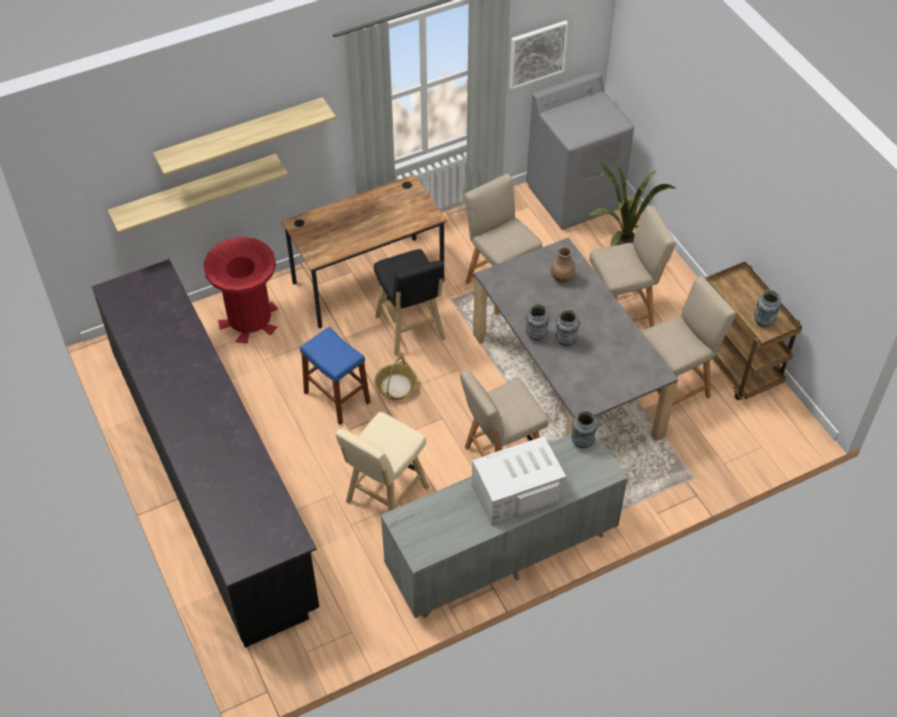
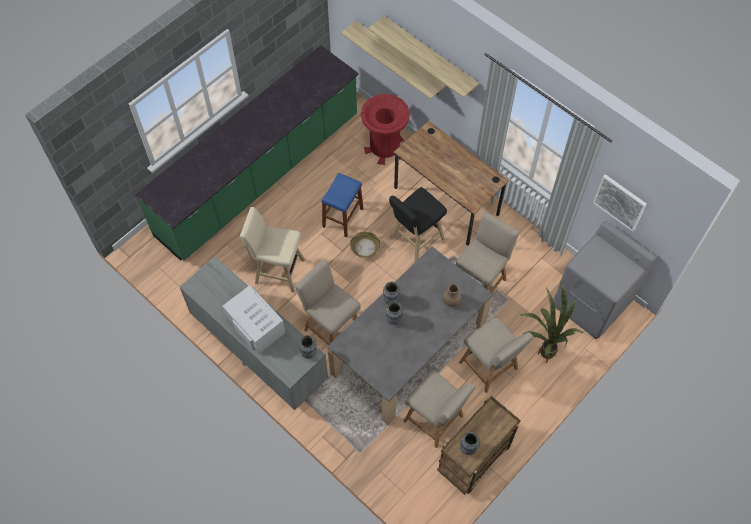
camera: 70 degrees right, 10 degrees up
(213, 477) = (259, 176): black counter -> green counter

